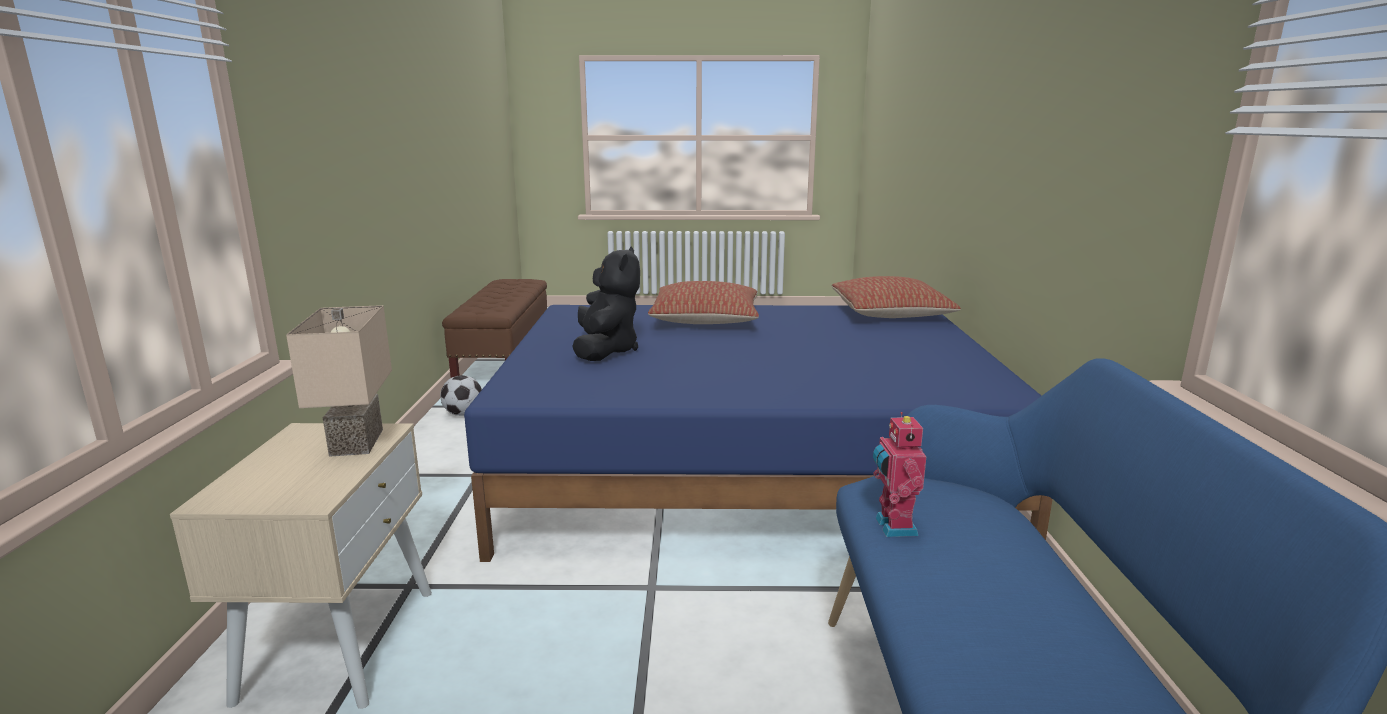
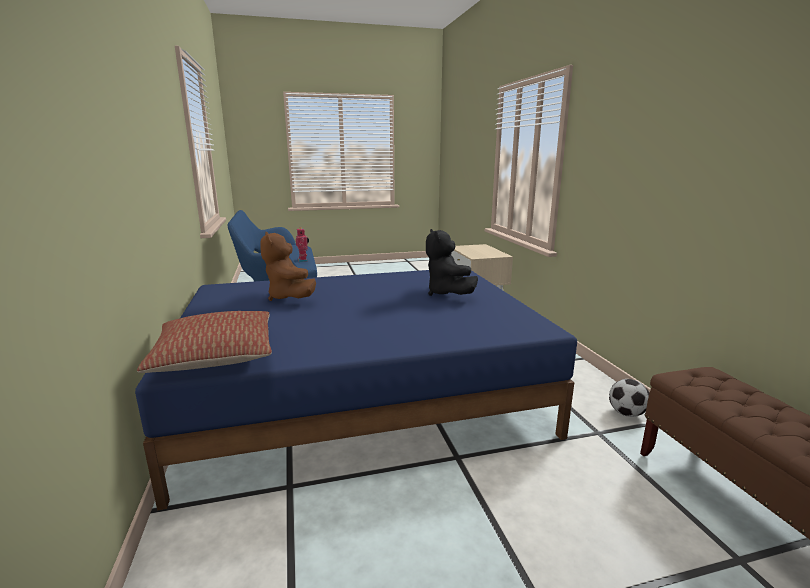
camera: 165 degrees right, 0 degrees up
(353, 442) = (478, 254): beige table lamp -> none
(705, 320) = (404, 327): pillow -> none
(853, 364) = (290, 297): none -> brown plush toy

